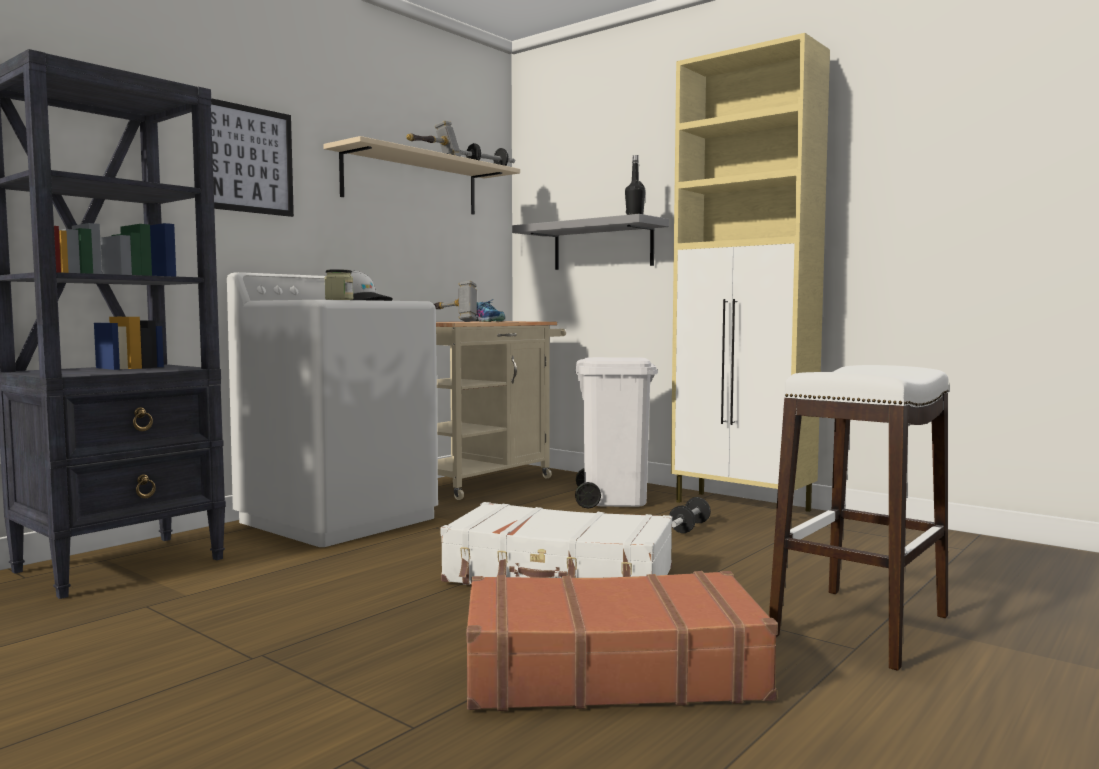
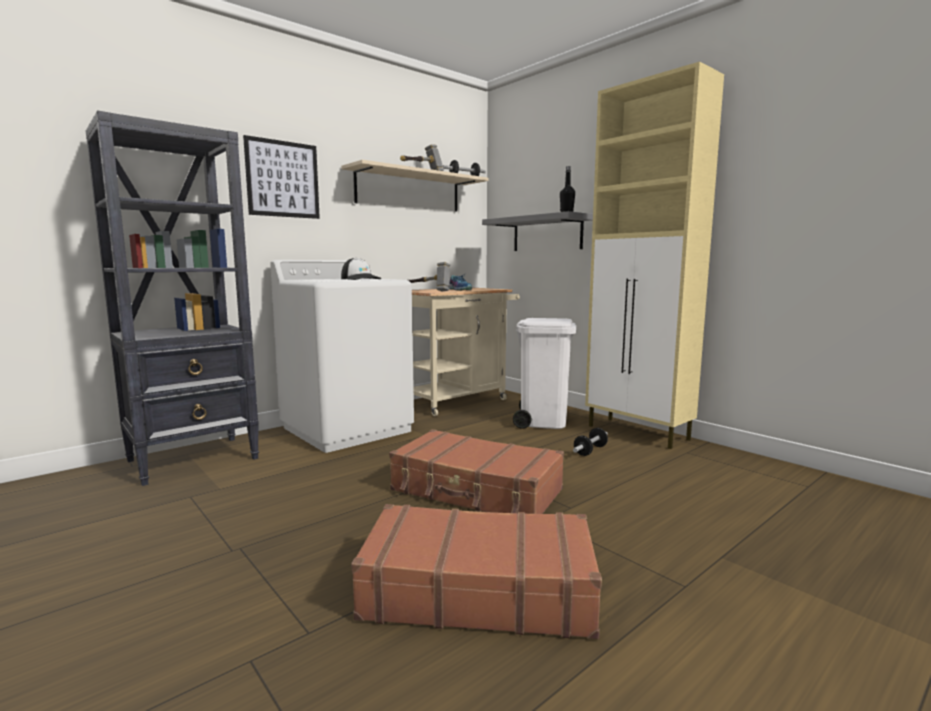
camera: 10 degrees right, 5 degrees up
(339, 299) = (338, 280): jar -> none
(559, 576) = (476, 491): white suitcase -> brown suitcase
(860, 625) = (696, 561): white stool -> none

